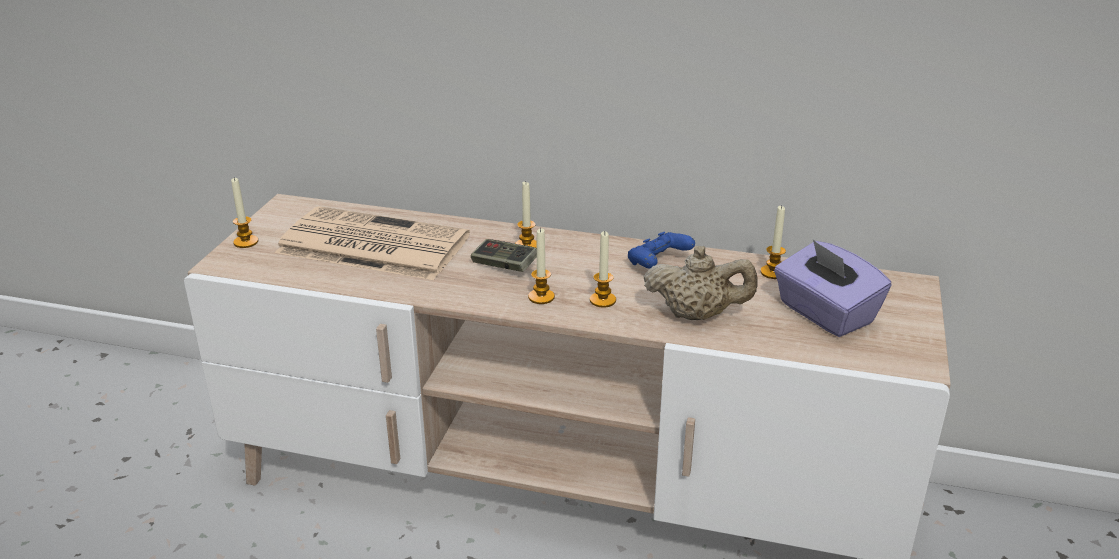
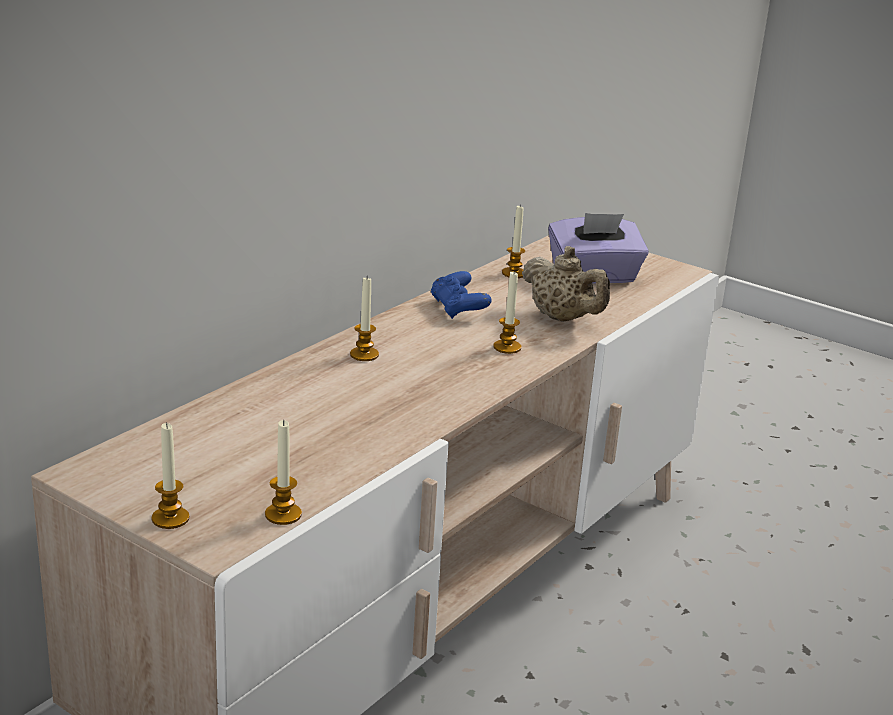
camera: 70 degrees left, 5 degrees down
(370, 245) = (272, 436): newspaper -> none
(504, 266) = (397, 374): game controller -> none
(541, 297) = (478, 372): candle -> candle (283, 514)
(697, 315) = (562, 318): beige teapot -> beige teapot turned 105 degrees clockwise

